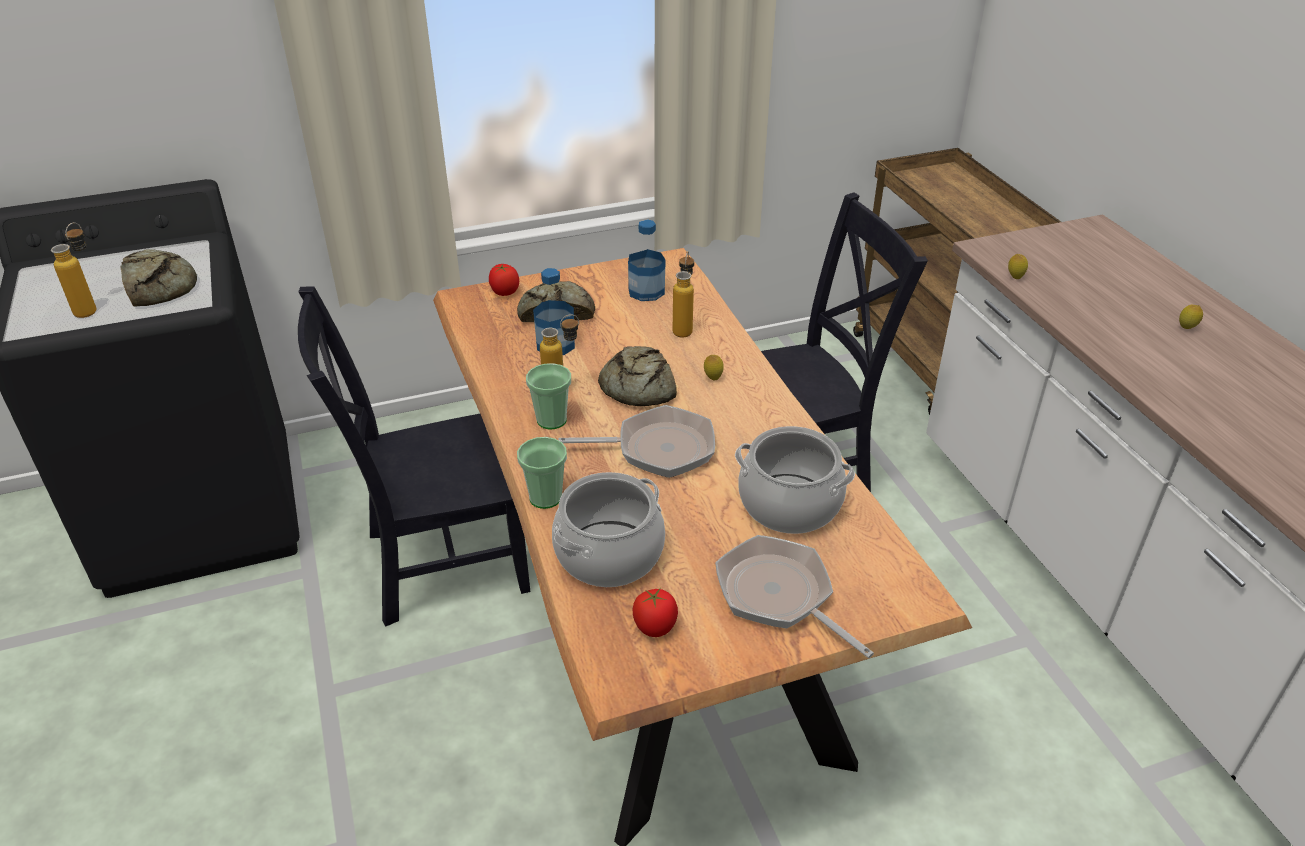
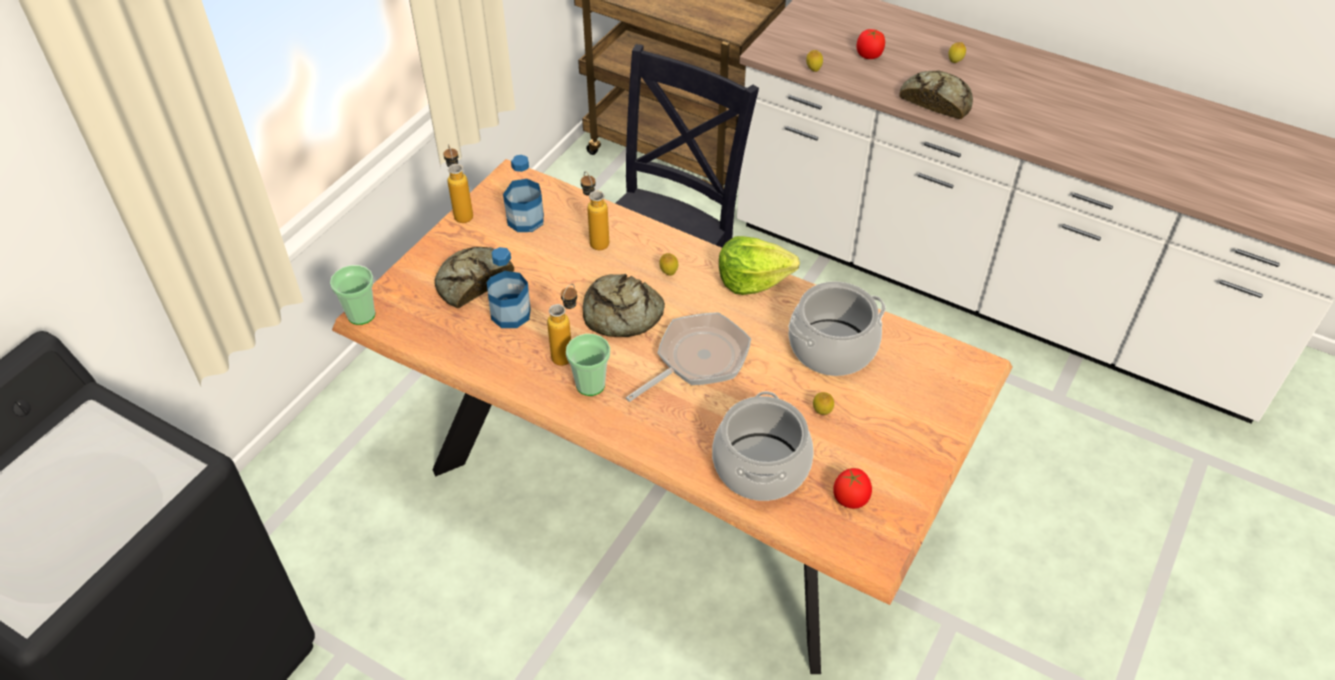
camera: 40 degrees left, 10 degrees up
(92, 308) = (75, 543): bottle -> bottle (462, 212)
(160, 285) = (115, 476): bread -> bread (936, 100)
(439, 563) = (456, 566): black chair -> none
(504, 292) = (403, 287): tomato -> tomato (869, 56)
(545, 497) = (664, 453): cup -> cup (361, 314)
(715, 547) = (822, 413): none -> lemon
(779, 596) = (898, 422): frying pan -> none
(781, 417) = (752, 279): none -> lettuce

